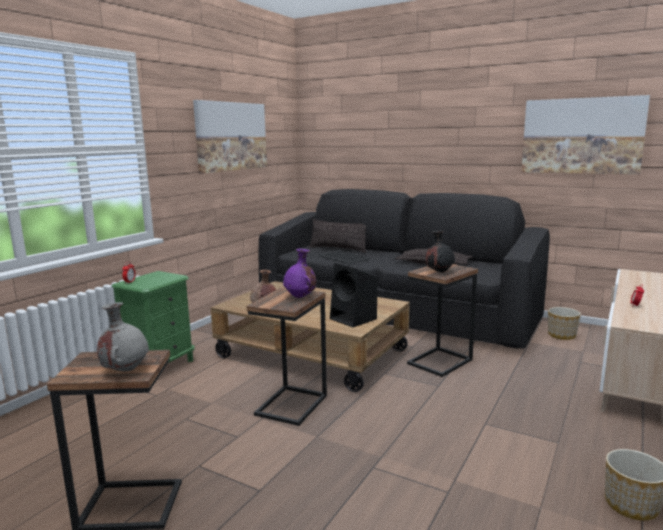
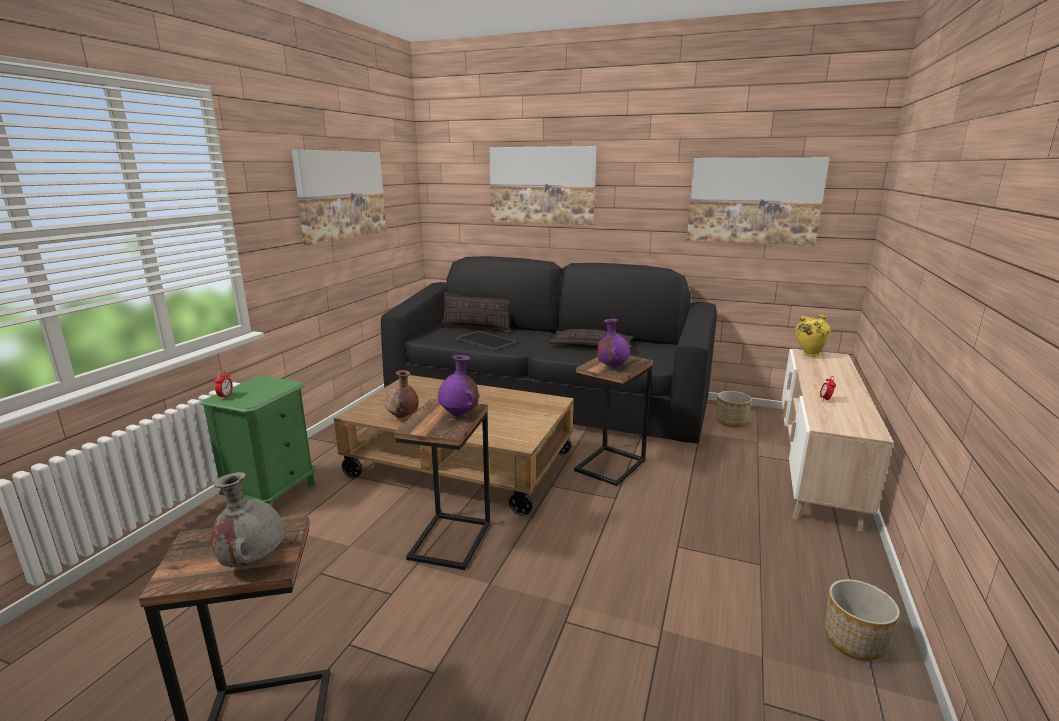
camera: 10 degrees left, 5 degrees up
(354, 319) = (516, 427): black speaker -> none
(396, 128) = (542, 185): none -> picture
(439, 272) = (612, 367): black vase -> purple vase
(634, 273) = (808, 354): none -> yellow vase

